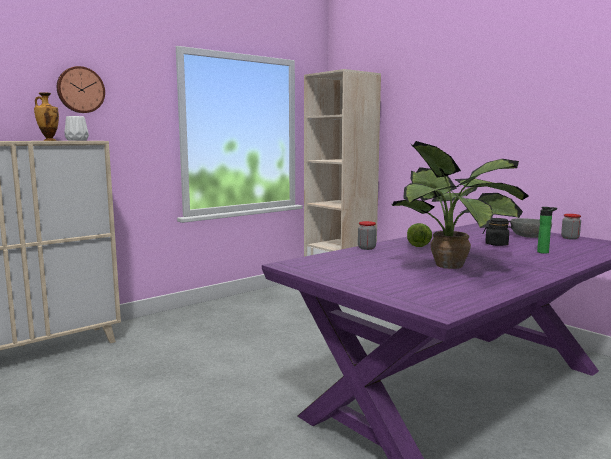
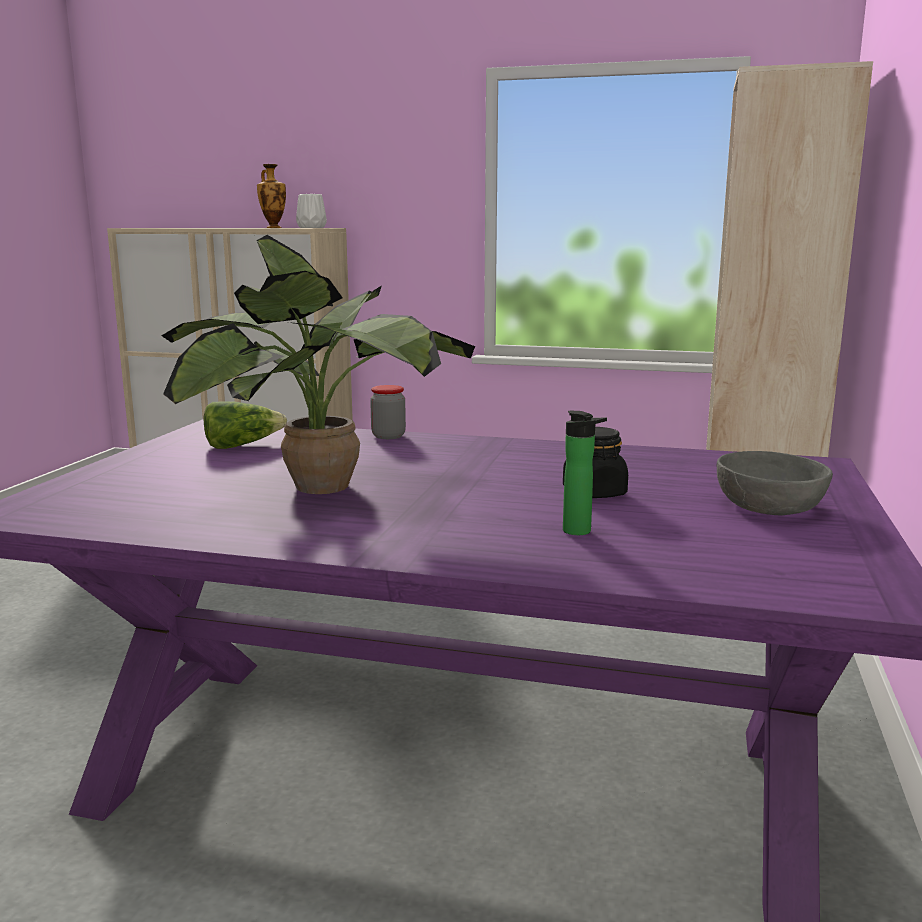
camera: 55 degrees right, 5 degrees up
(80, 90) = (340, 156): wall clock -> none
(418, 244) = (478, 453): lettuce -> lettuce (242, 445)
(570, 238) = (842, 541): jar -> none

